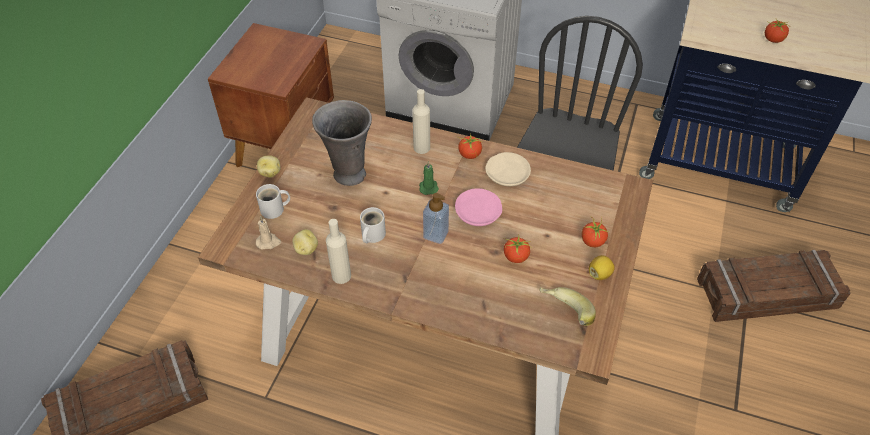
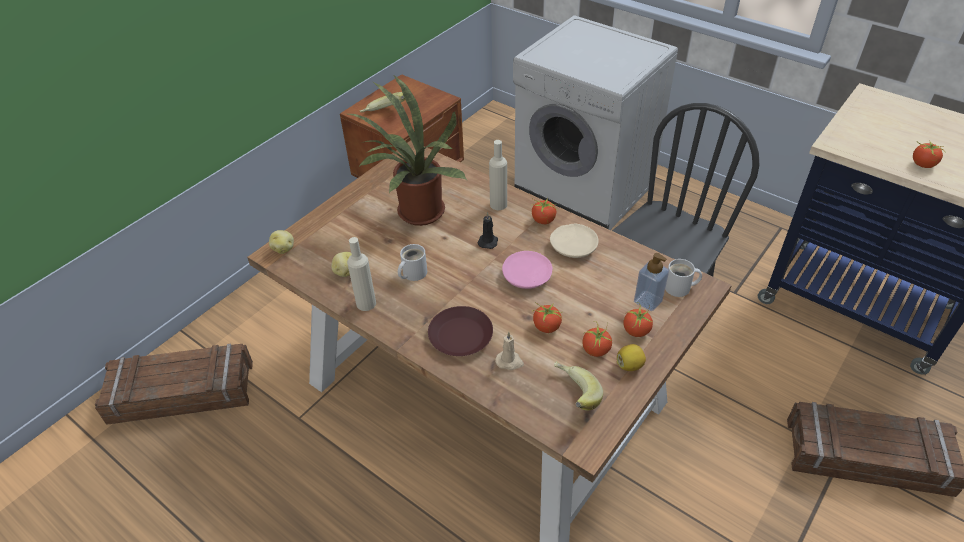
camera: 20 degrees right, 5 degrees down
(255, 71) = (384, 114): none -> banana
(268, 242) = (315, 258): beige candle -> beige candle (509, 361)
(270, 172) = (346, 198): potato -> potato (283, 249)
(274, 210) = (334, 231): white mug -> white mug (680, 288)
(348, 174) = (416, 214): grey vase -> potted plant
(428, 187) = (488, 241): green candle -> black candle
(435, 234) = (475, 287): soap dispenser -> soap dispenser (648, 301)
(443, 285) = (460, 336): none -> brown plate
(566, 267) = (595, 350): none -> tomato

